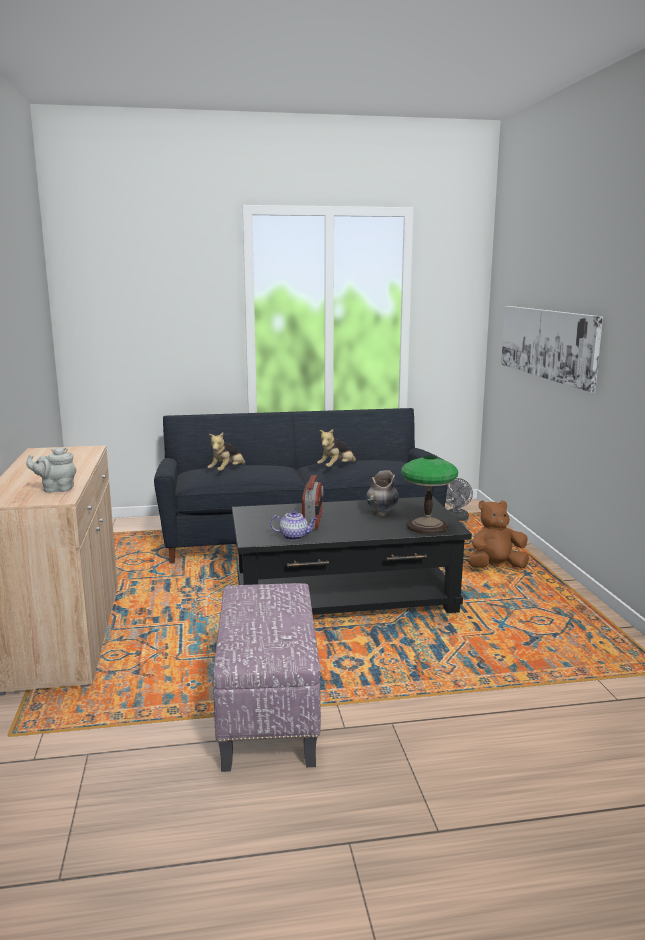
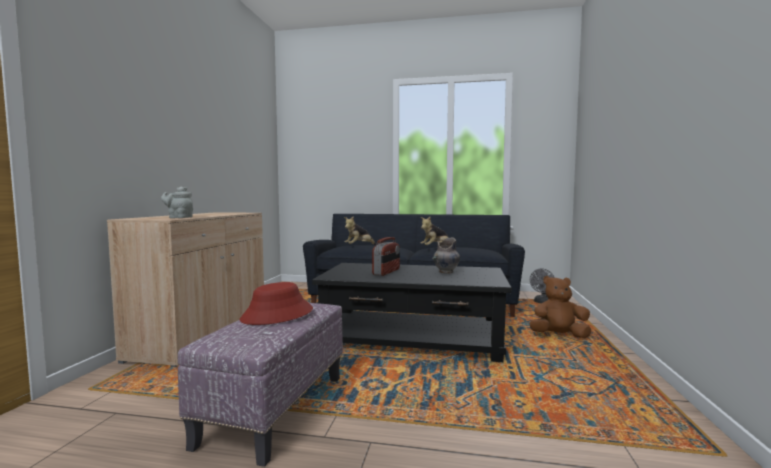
camera: 20 degrees right, 10 degrees down
(265, 611) = (277, 315): none -> red hat
(294, 537) = (360, 277): teapot -> none
(426, 527) = (474, 281): table lamp -> none
(547, 344) = (611, 149): picture -> none

